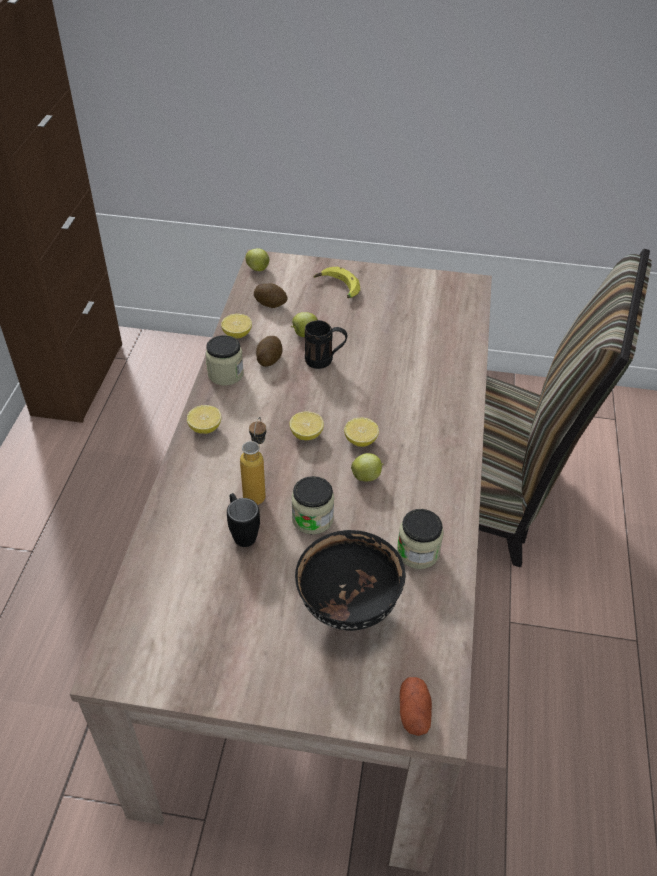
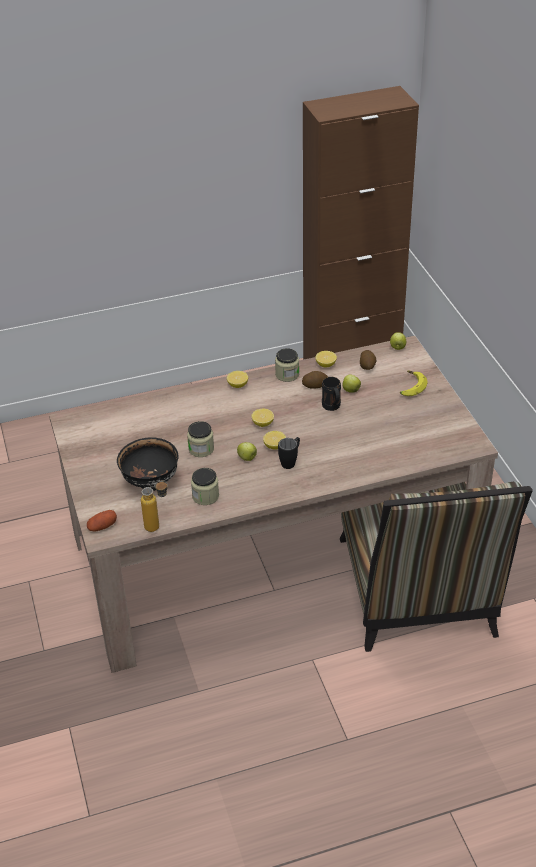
camera: 65 degrees right, 5 degrees down
(242, 532) = (174, 428): black mug -> black mug (290, 461)
(257, 491) = (206, 422): bottle -> bottle (158, 526)

